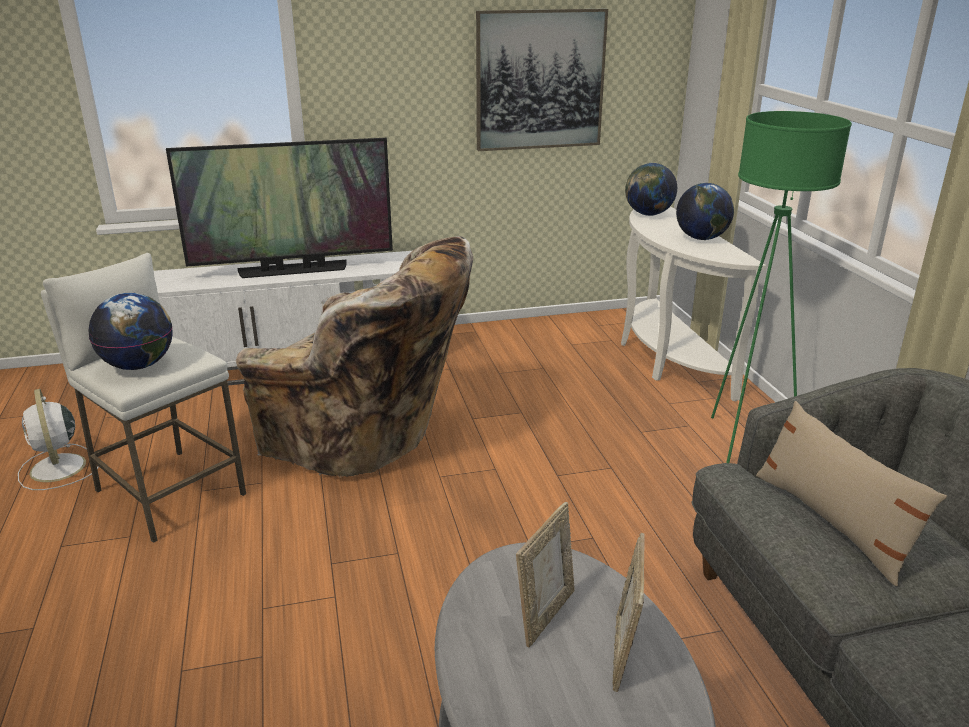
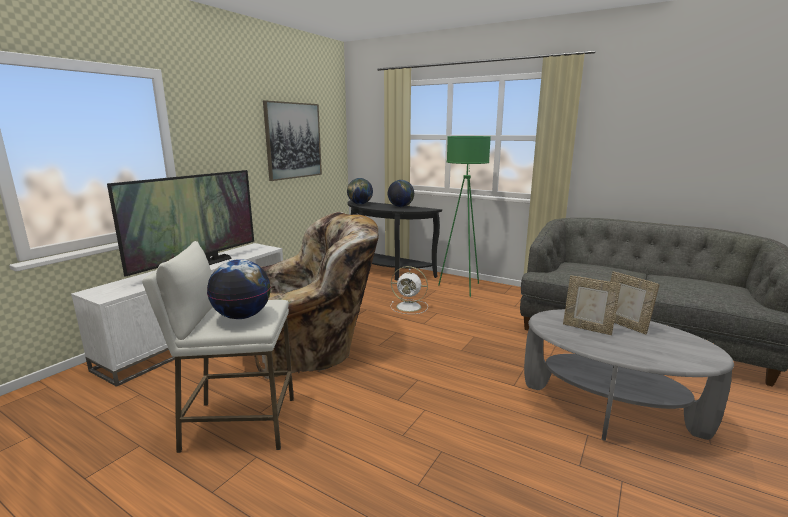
camera: 45 degrees left, 10 degrees down
(58, 469) = (113, 460): white fan -> white fan (410, 307)
(545, 614) = (587, 328): picture frame -> picture frame turned 135 degrees clockwise
(665, 357) = (386, 272): white console table -> black console table
(832, 522) = (587, 273): beige pillow -> none

